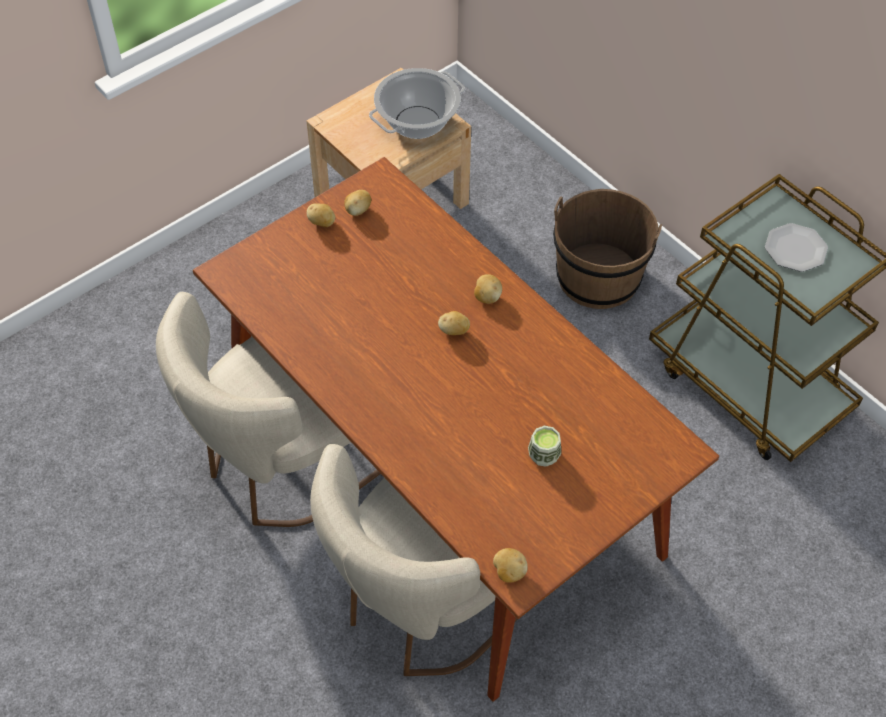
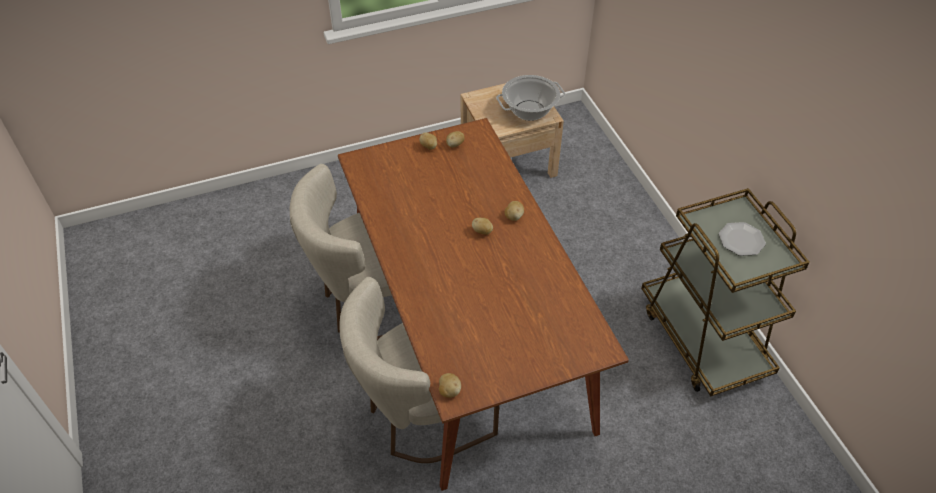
camera: 20 degrees right, 5 degrees down
(544, 455) = (506, 324): cup -> none
(598, 277) = (625, 242): brown bucket -> none

